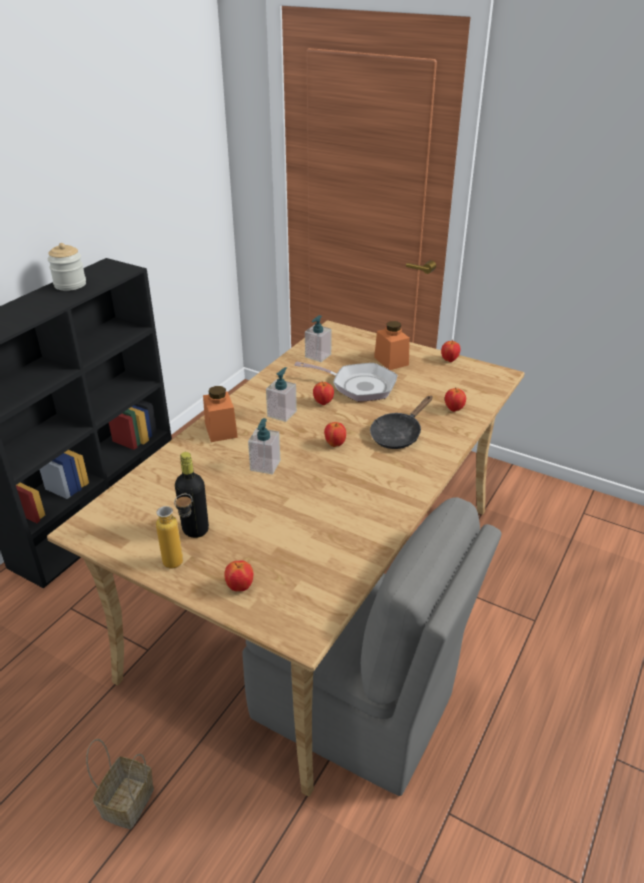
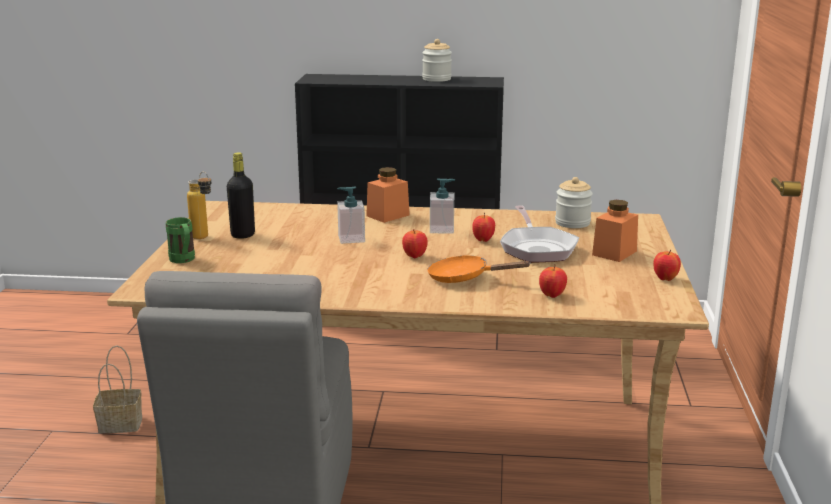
camera: 65 degrees right, 15 degrees down
(240, 587) = (183, 261): apple -> green mug
(318, 356) = (572, 223): soap dispenser -> jar
(398, 435) = (464, 278): black frying pan -> orange frying pan

